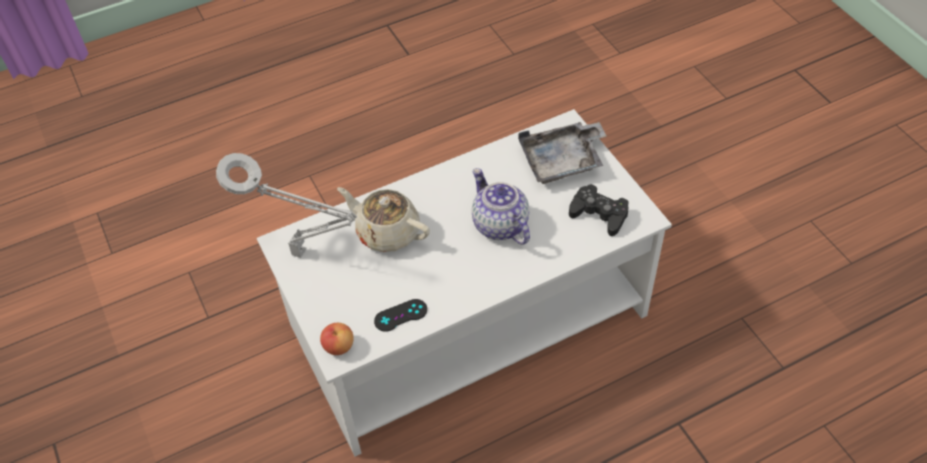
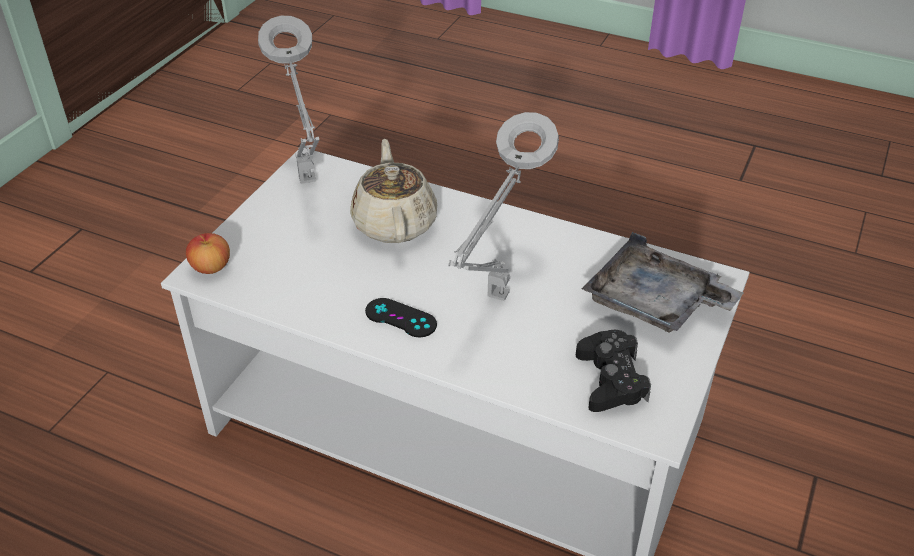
camera: 50 degrees right, 10 degrees down
(400, 315) = (291, 290): black game controller -> black game controller (400, 318)
(499, 225) = (495, 300): teapot -> grey table lamp

